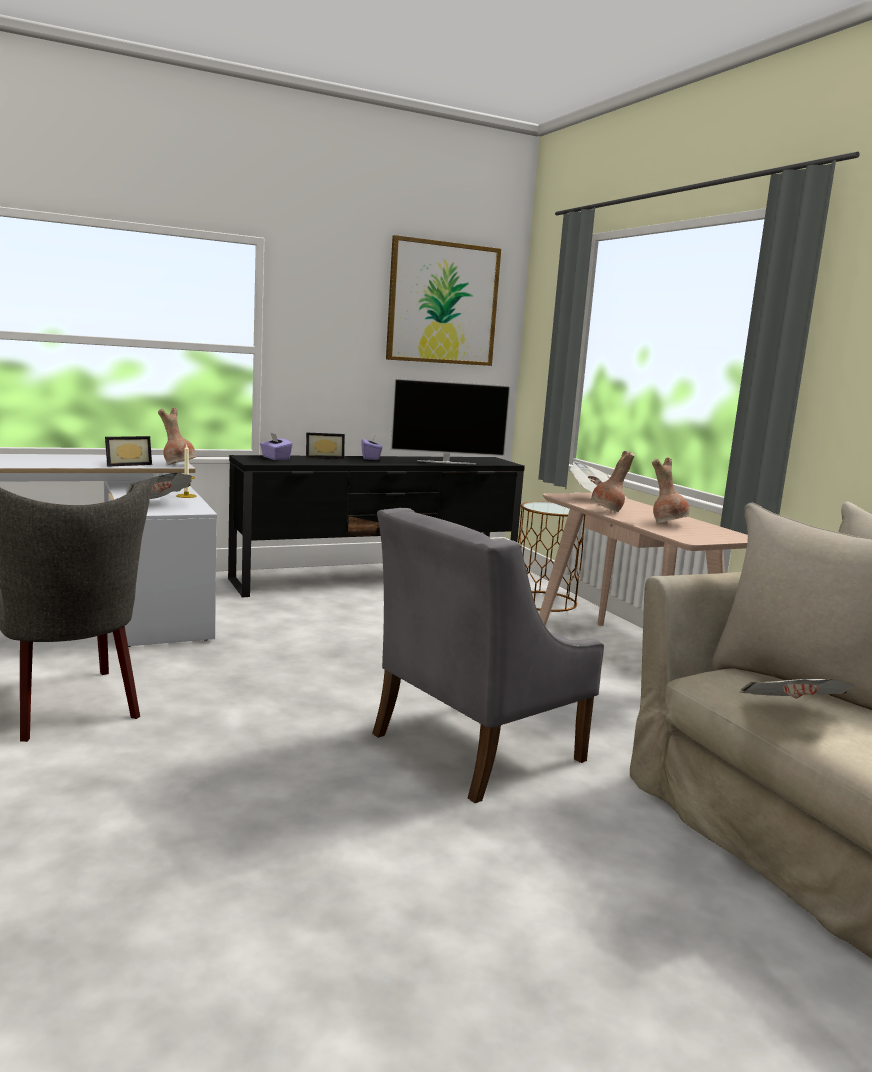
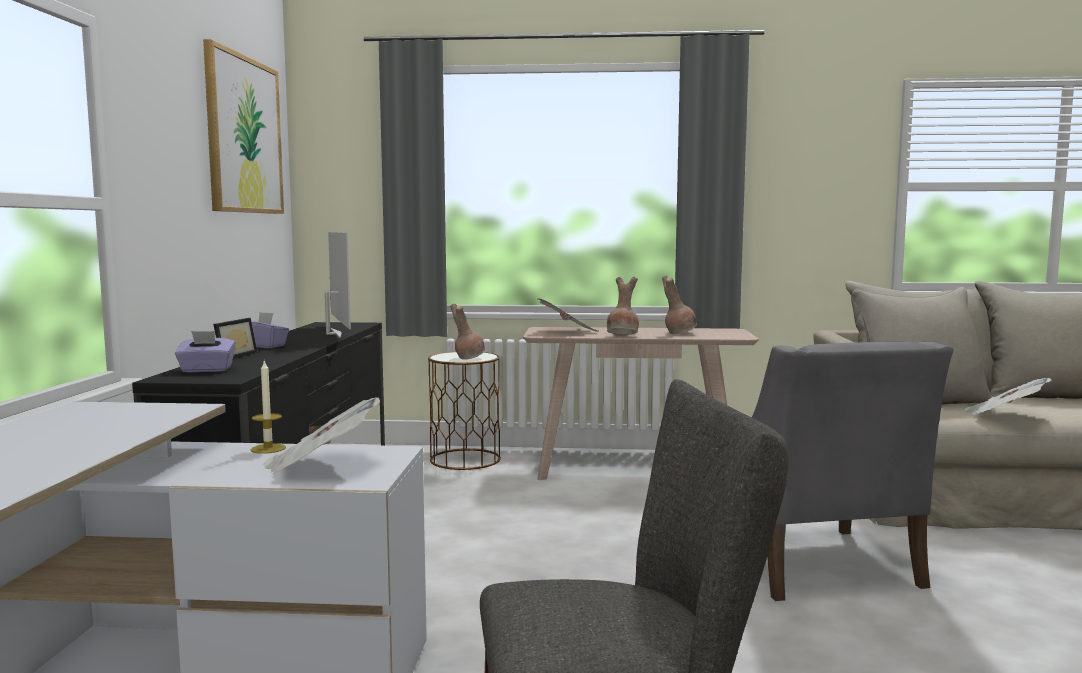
camera: 60 degrees left, 5 degrees down
(127, 464) = (130, 429): picture frame -> none
(178, 465) = (184, 407): brown vase -> brown vase (468, 358)
(446, 462) = (333, 333): television -> television turned 45 degrees counterclockwise

